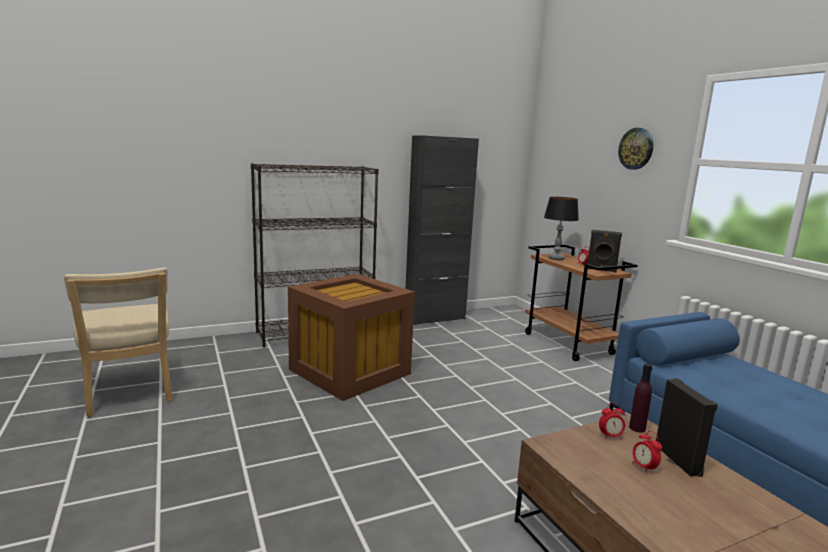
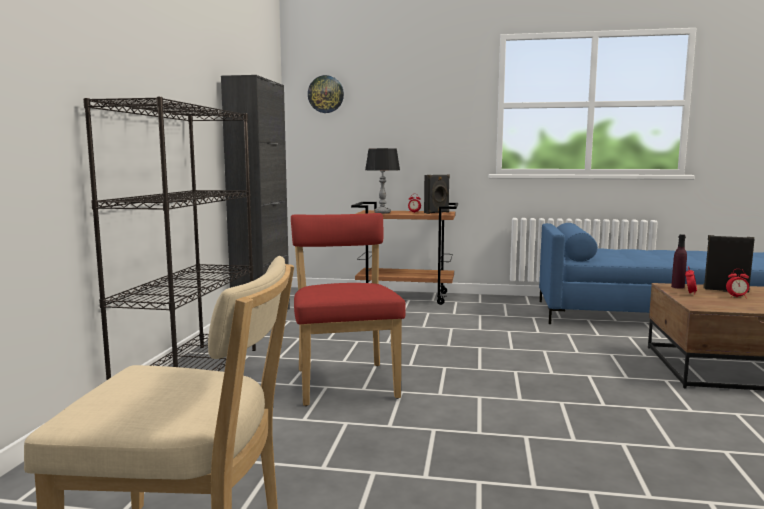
camera: 55 degrees left, 5 degrees down
(352, 371) = (345, 381): brown storage box -> red chair
(636, 148) = (436, 97): wall clock -> wall clock (326, 94)

